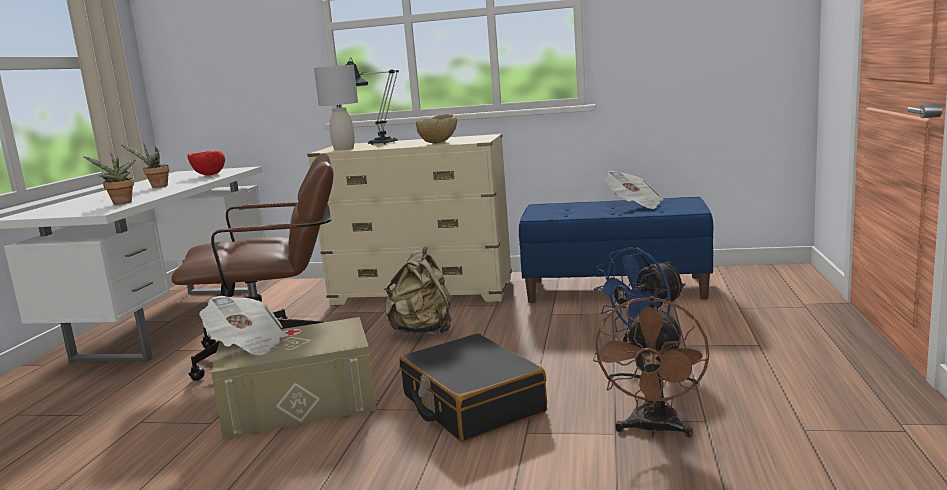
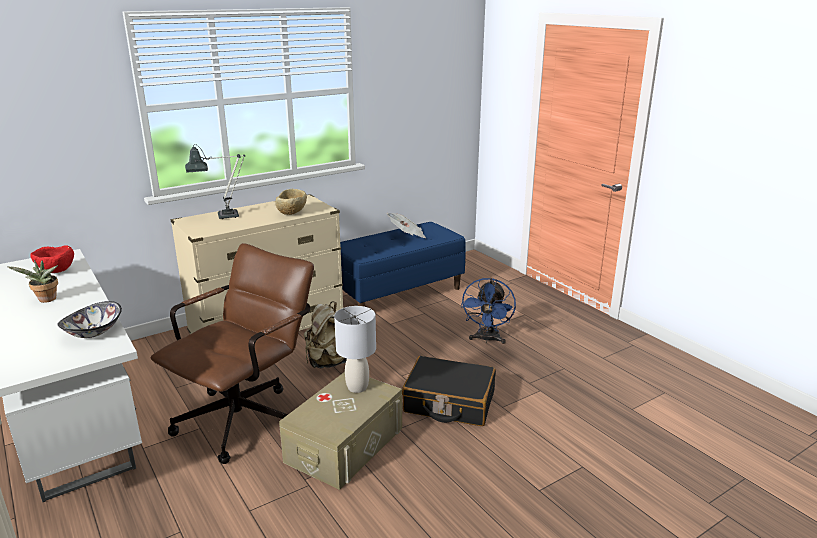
camera: 45 degrees left, 10 degrees up
(121, 203) = (93, 332): potted plant -> bowl
(247, 344) = (315, 418): newspaper -> none
(343, 149) = (211, 228): grey table lamp -> grey table lamp (357, 387)
(653, 430) = (552, 381): brown fan -> none

